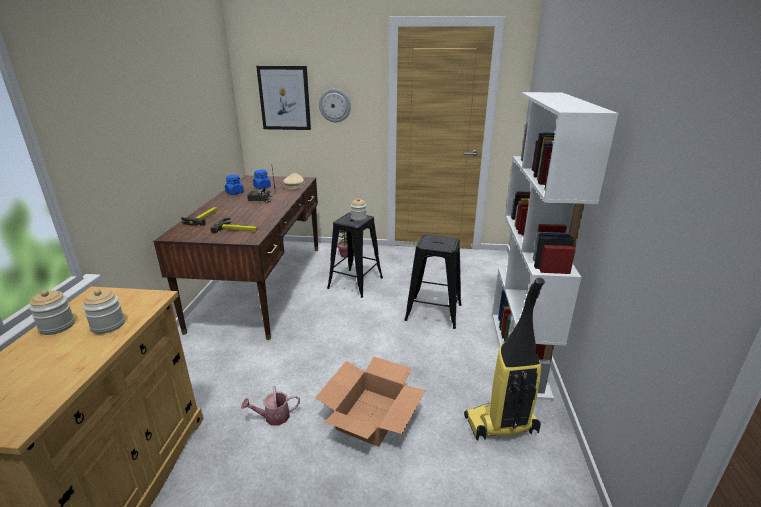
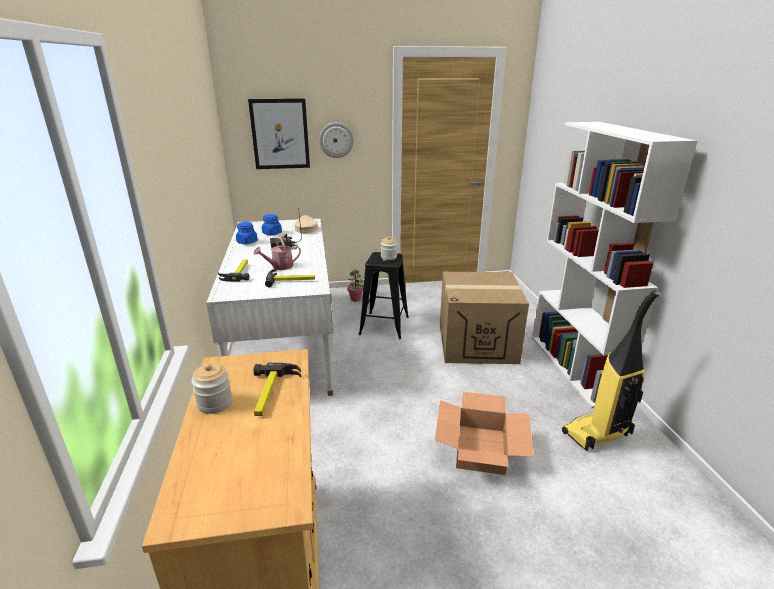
camera: 15 degrees left, 0 degrees up
(108, 325) = (272, 393): jar -> hammer
(261, 285) = (285, 340): brown desk -> white desk
(273, 417) = (387, 469): watering can -> watering can (279, 267)
(433, 312) = (477, 343): black stool -> cardboard box

